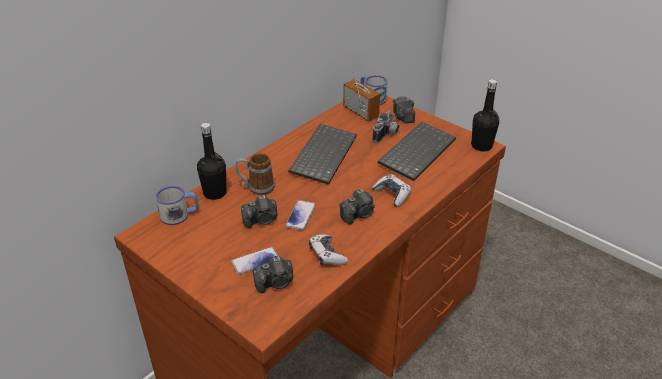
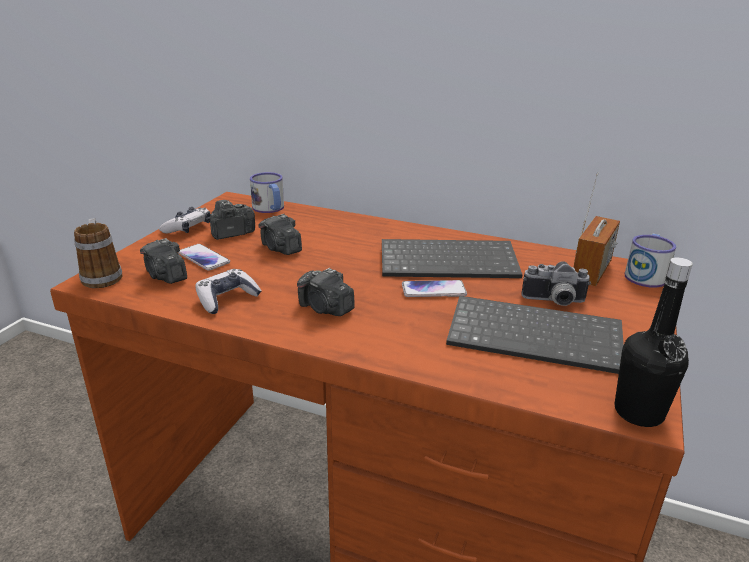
camera: 70 degrees right, 10 degrees down
(215, 193) = (318, 217): black bottle -> none
(256, 188) = (342, 235): mug -> mug (102, 275)
(301, 216) = (301, 269): phone -> phone (433, 290)
(392, 194) = (393, 329): game controller -> game controller (188, 228)
(403, 117) = (625, 309): camera -> camera (231, 233)

